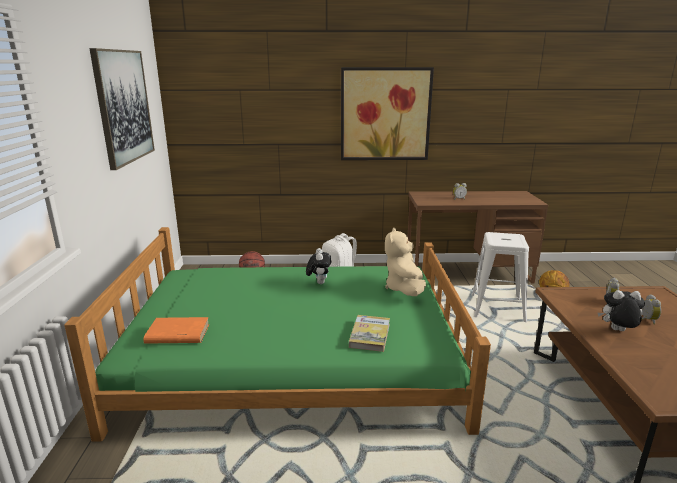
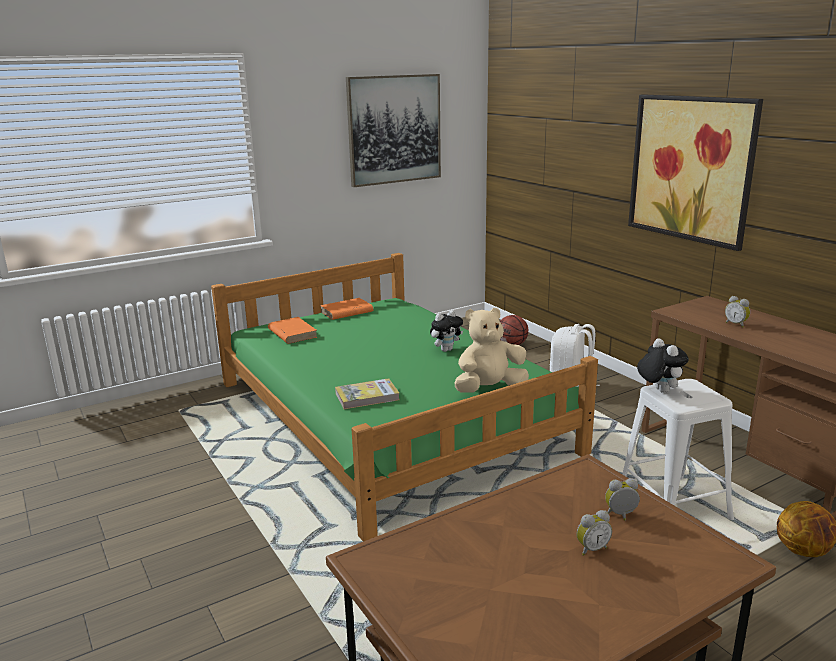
camera: 60 degrees right, 0 degrees up
(171, 296) = (346, 312): none -> orange book
(617, 331) = (521, 524): plush toy -> plush toy (658, 390)

